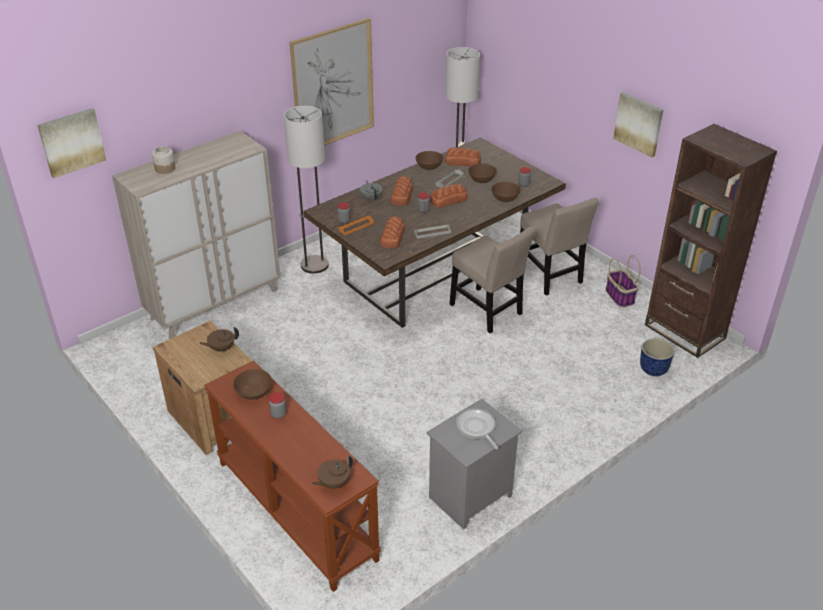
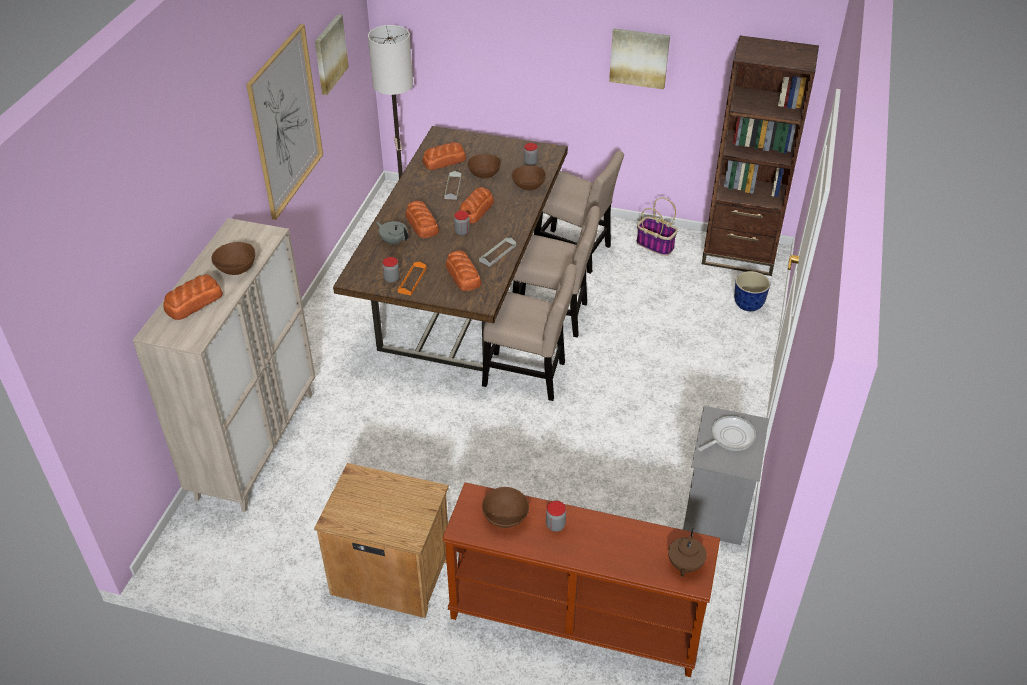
camera: 35 degrees left, 5 degrees up
(71, 142) = (85, 317): picture -> picture (329, 54)
(165, 168) = (193, 303): jar -> bread
(221, 348) = (396, 488): brown teapot -> none
(314, 265) = (325, 345): floor lamp -> none
(428, 166) = (414, 180): brown bowl -> brown bowl (236, 268)
(428, 342) = (528, 376): none -> beige chair
(476, 428) = (730, 437): frying pan -> frying pan turned 120 degrees clockwise

